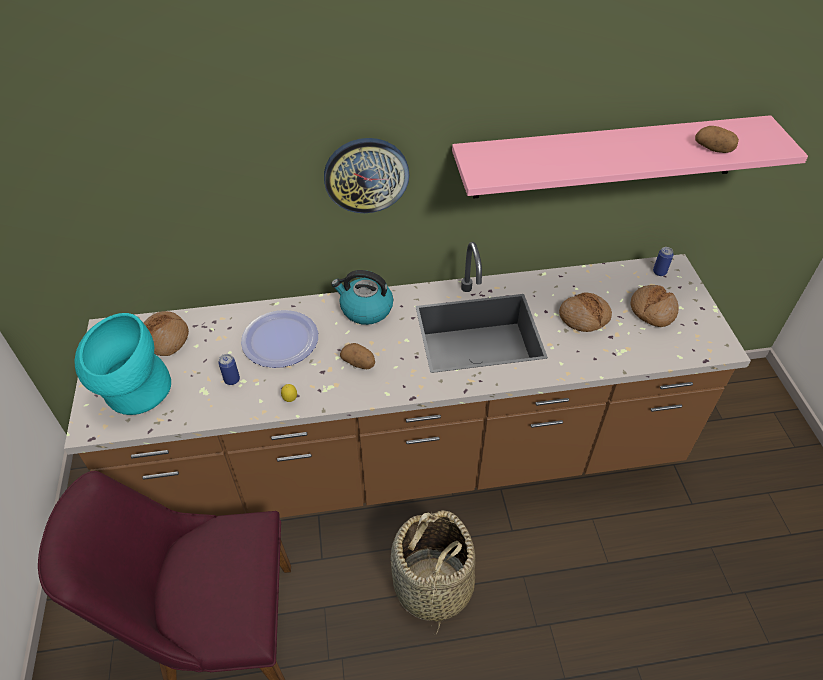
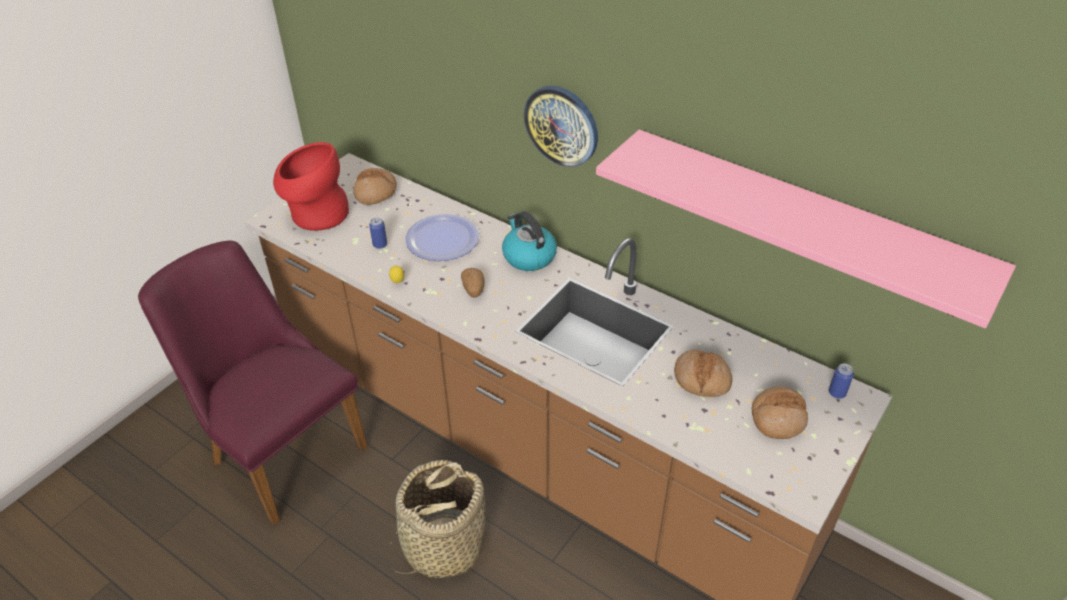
camera: 45 degrees right, 5 degrees down
(133, 394) = (315, 215): turquoise vase -> red vase
(713, 149) = (883, 257): potato -> none

